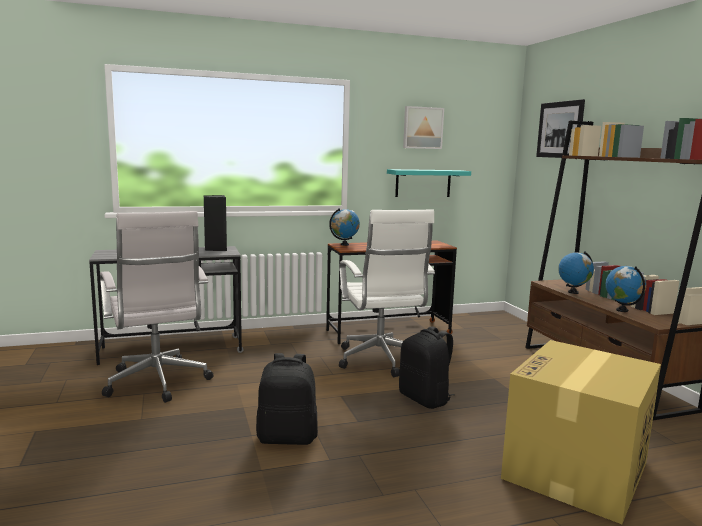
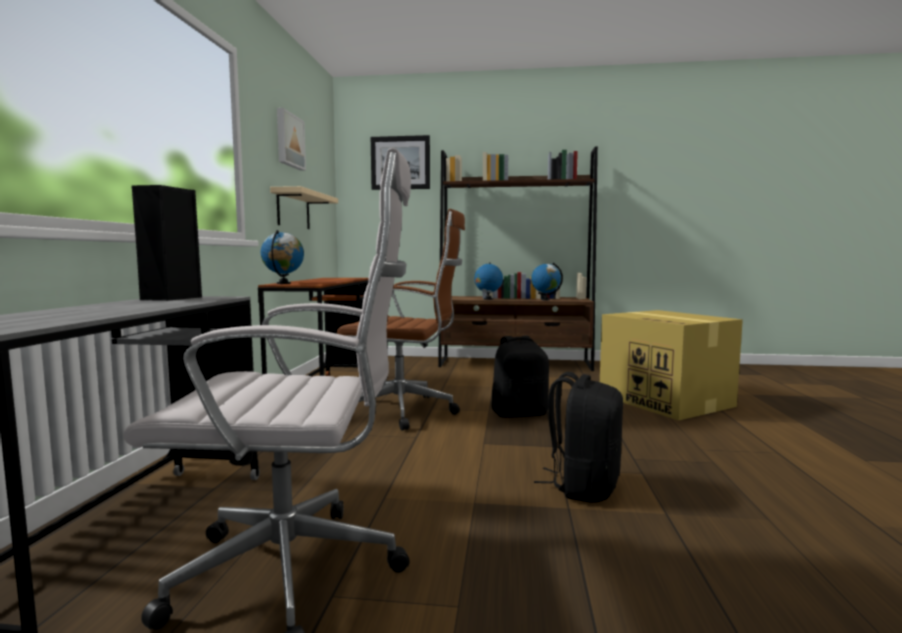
camera: 65 degrees left, 5 degrees down
(381, 361) = (406, 412): white office chair -> brown office chair
(423, 183) = (293, 210): turquoise shelf -> beige shelf

